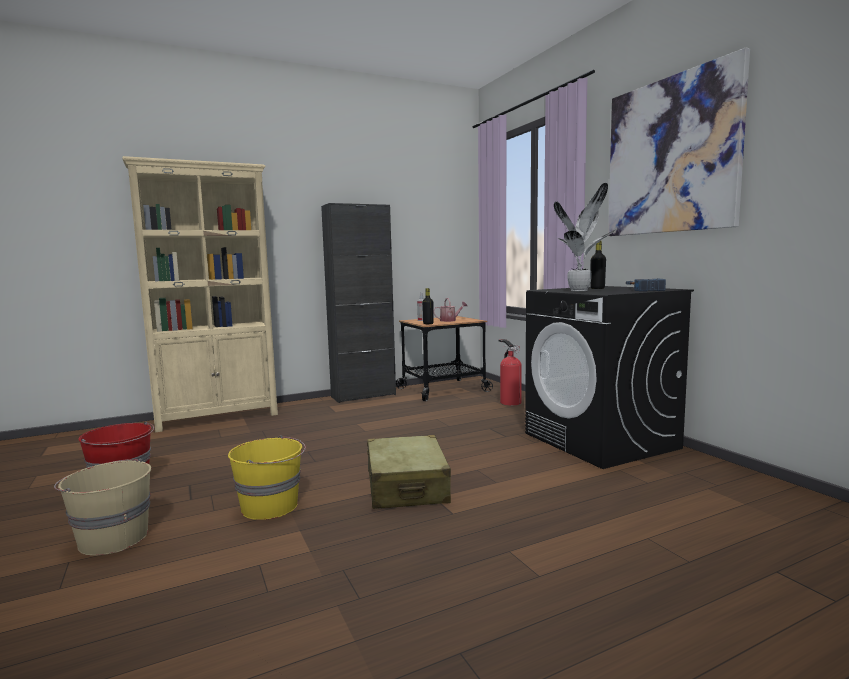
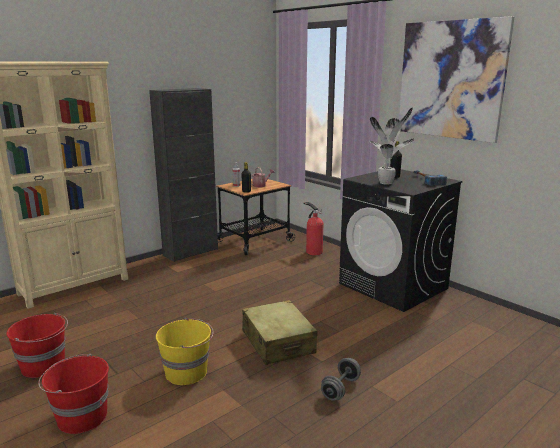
camera: 15 degrees left, 10 degrees up
(112, 538) = (81, 417): beige bucket -> red bucket
(460, 548) = (340, 388): none -> grey dumbbell

